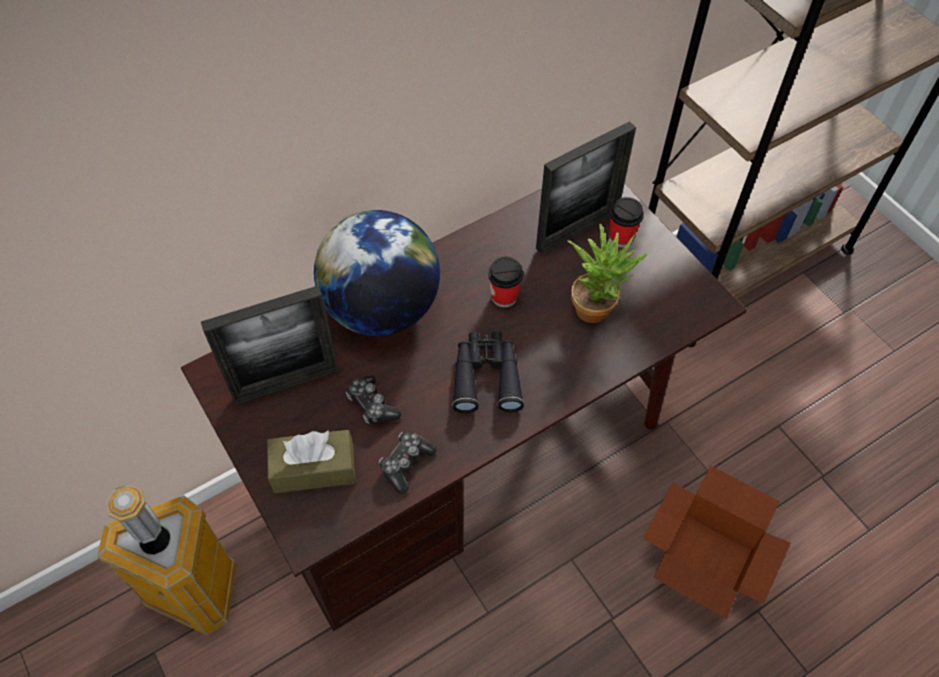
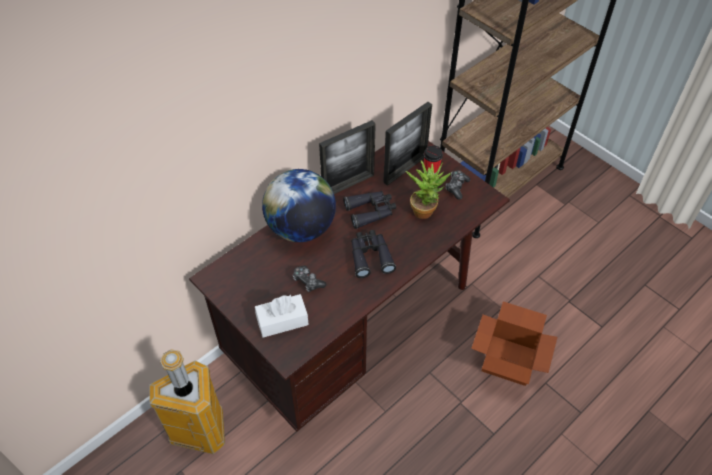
camera: 10 degrees left, 5 degrees down
(286, 383) = (254, 277): picture frame -> picture frame (348, 185)
(314, 469) = (282, 321): brown tissue box -> white tissue box
(406, 463) = (335, 310): game controller -> game controller (456, 187)
(504, 297) = (371, 211): cup -> black binoculars

